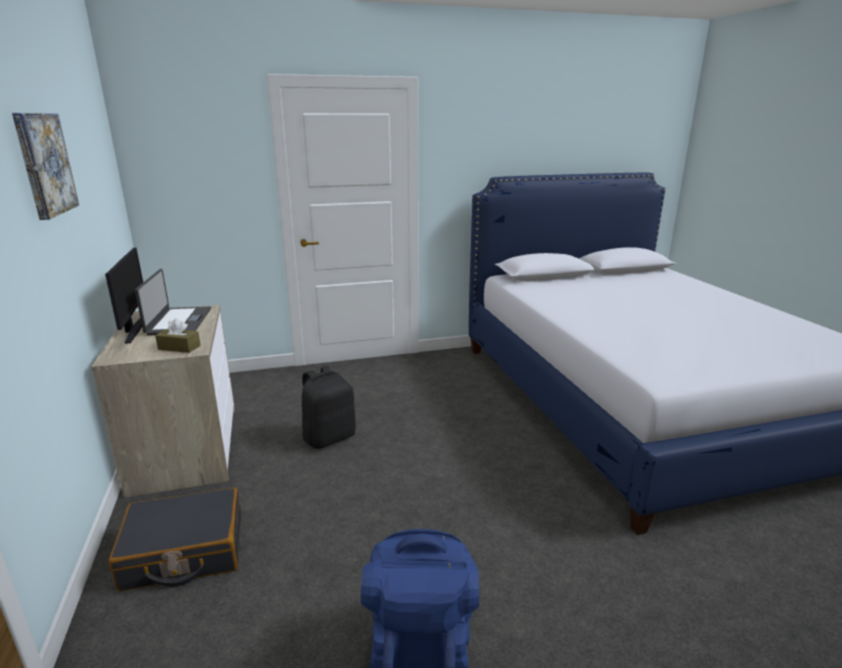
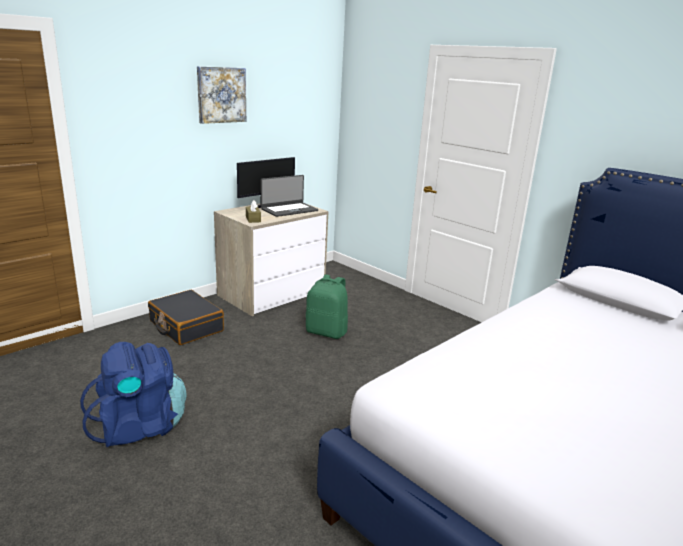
camera: 60 degrees right, 0 degrees up
(329, 437) = (327, 332): black backpack -> green backpack

